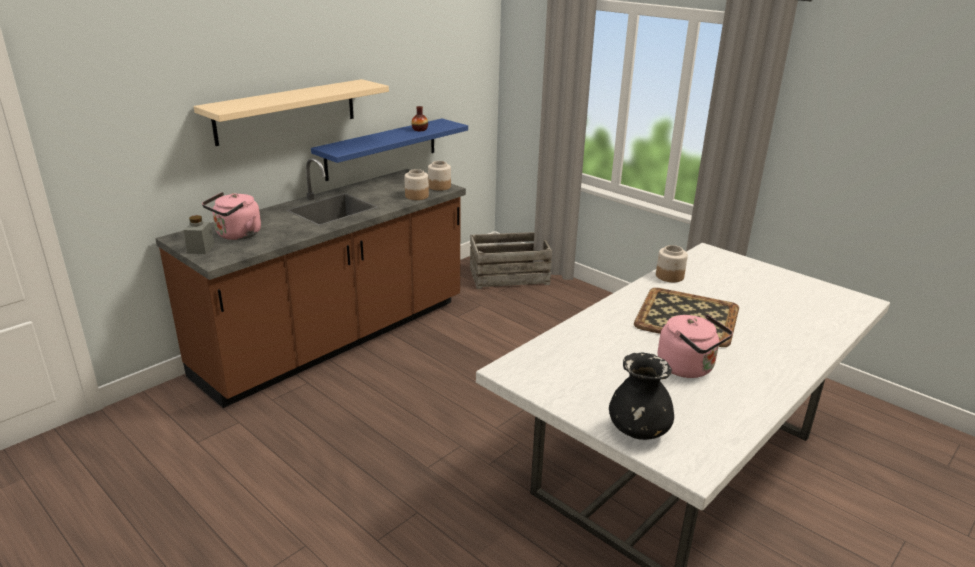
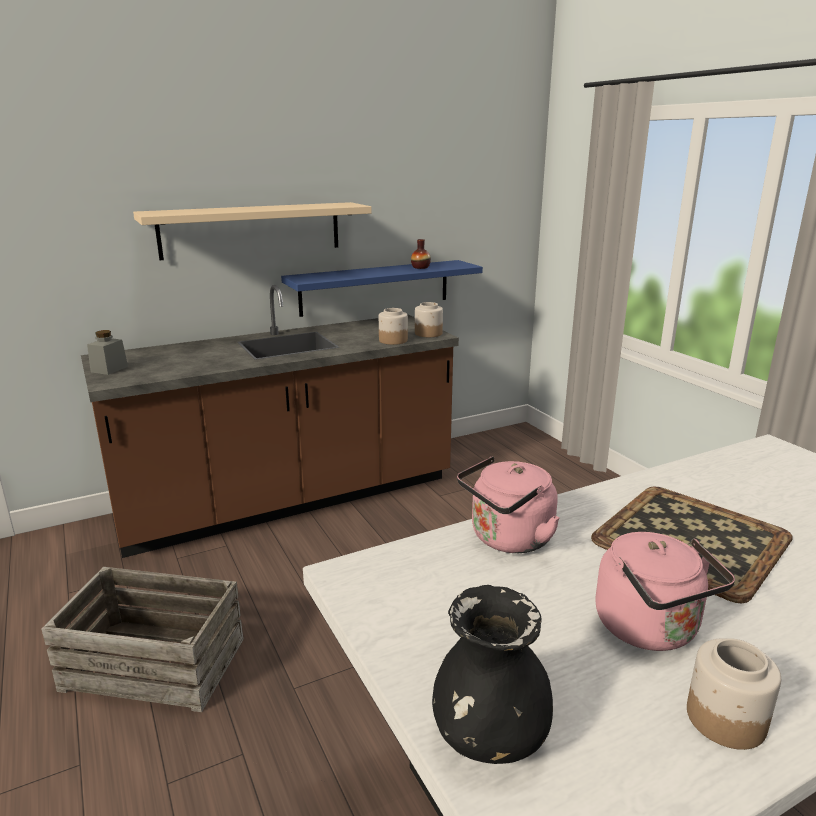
camera: 20 degrees right, 5 degrees down
(236, 235) = (159, 360): pink kettle -> pink kettle (508, 539)
(509, 276) = (527, 458): crate -> crate (153, 665)
(669, 276) = (690, 474): jar -> jar (724, 718)

